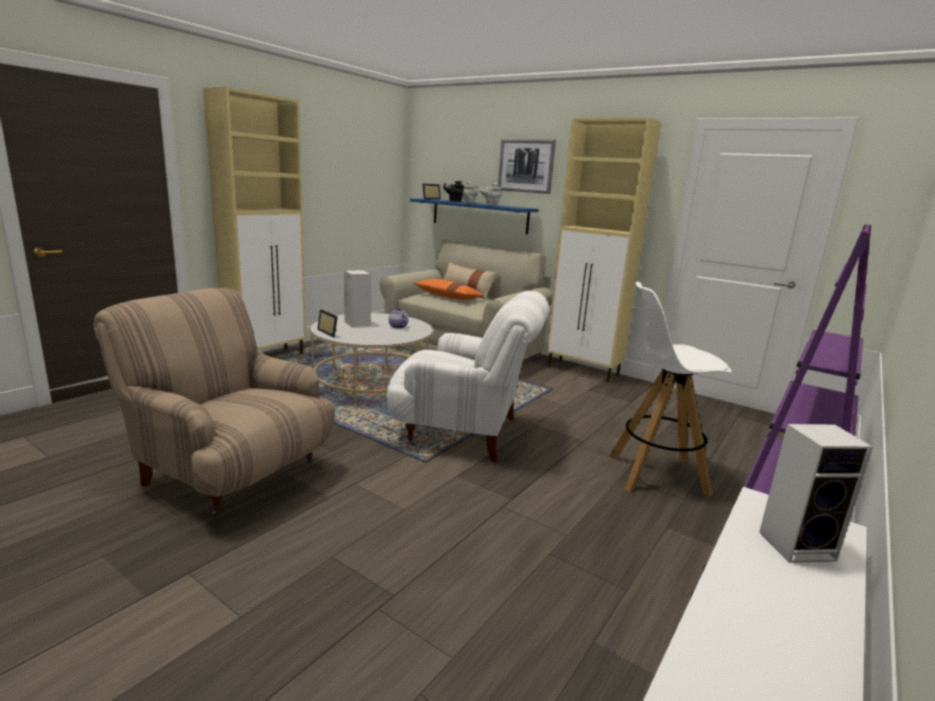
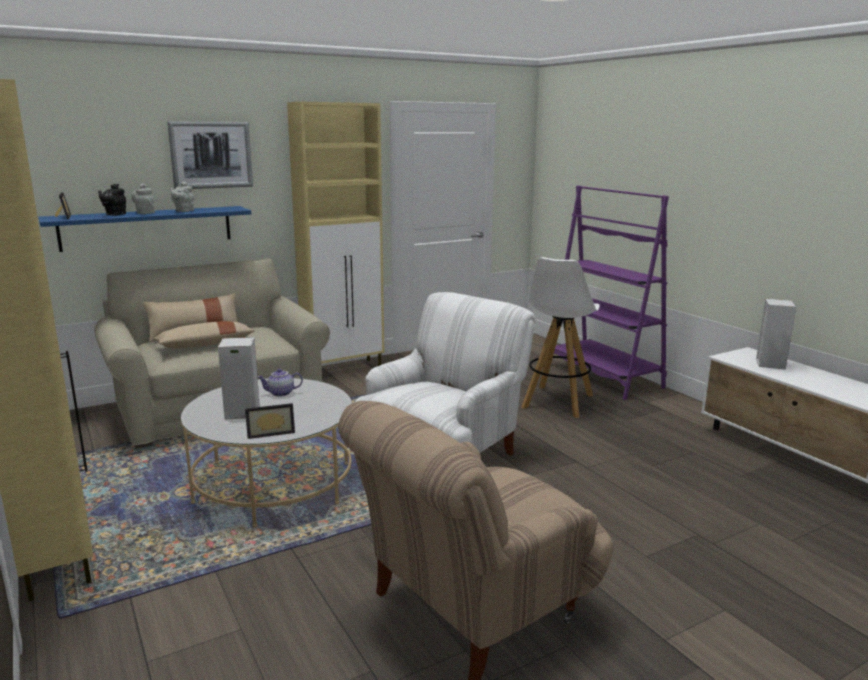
camera: 65 degrees left, 0 degrees up
(447, 297) = (206, 345): orange pillow -> beige pillow

